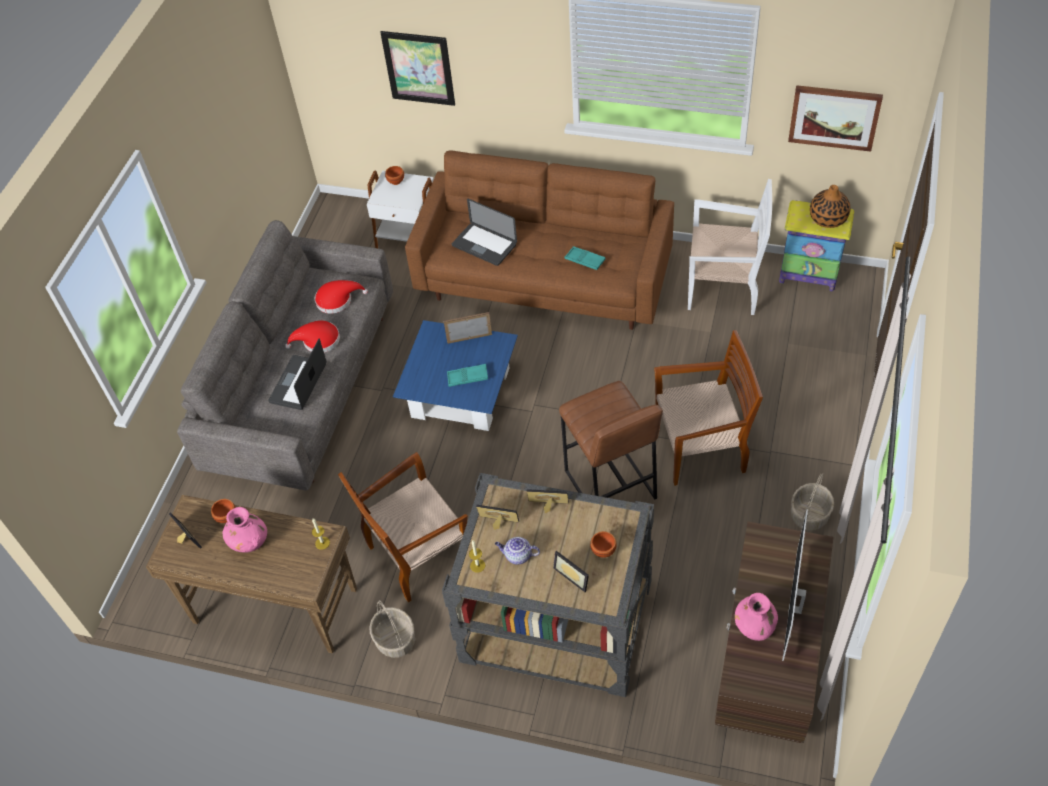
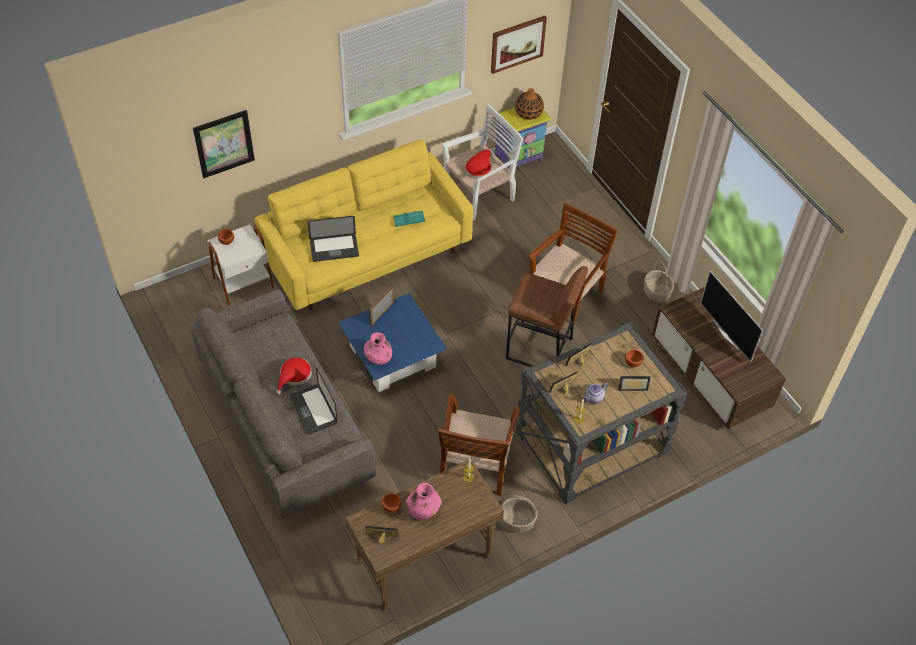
camera: 50 degrees left, 0 degrees up
(337, 300) = (275, 342): red hat -> red hat (479, 168)
(467, 377) = (408, 337): turquoise tray -> none
(545, 280) = (367, 254): brown sofa -> yellow sofa
(754, 626) = (718, 357): pink vase -> pink vase (378, 358)

